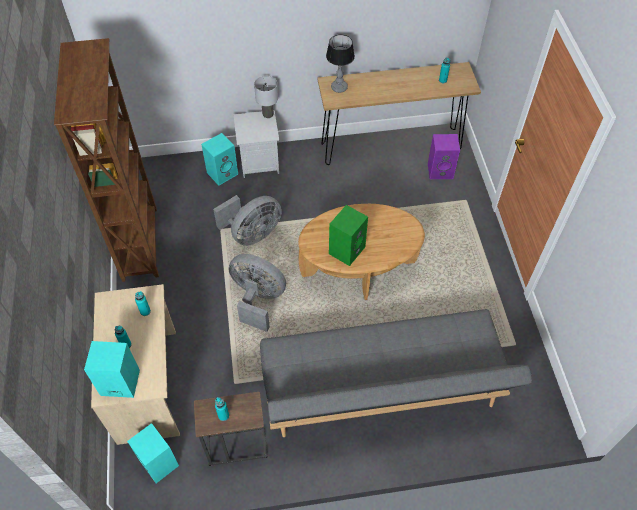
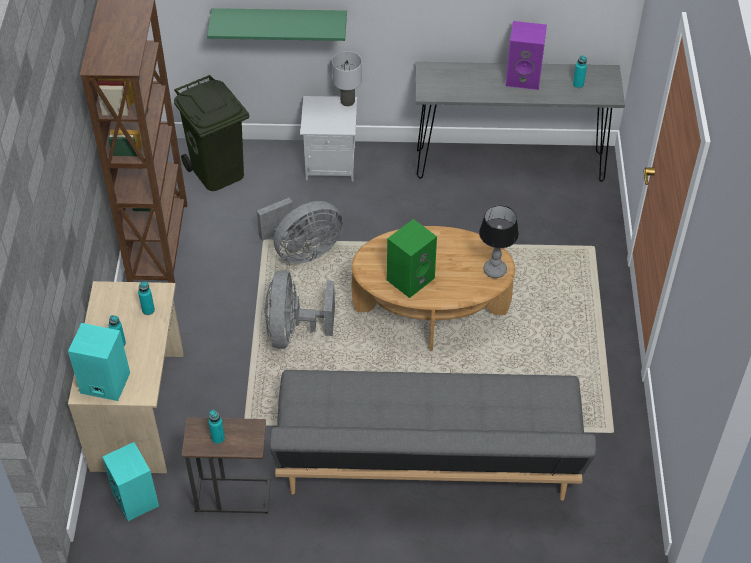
camera: 10 degrees right, 5 degrees down
(175, 180) = (217, 172): none -> green trash can
(210, 59) = (280, 23): none -> green shelf
(222, 173) = (280, 170): turquoise speaker -> none
(258, 299) = (293, 331): grey fan -> grey fan turned 120 degrees counterclockwise
(339, 88) = (441, 78): table lamp -> table lamp (495, 270)
(391, 146) = (509, 165): brown console table -> grey console table
(441, 170) = (569, 204): purple speaker -> purple speaker (524, 77)

